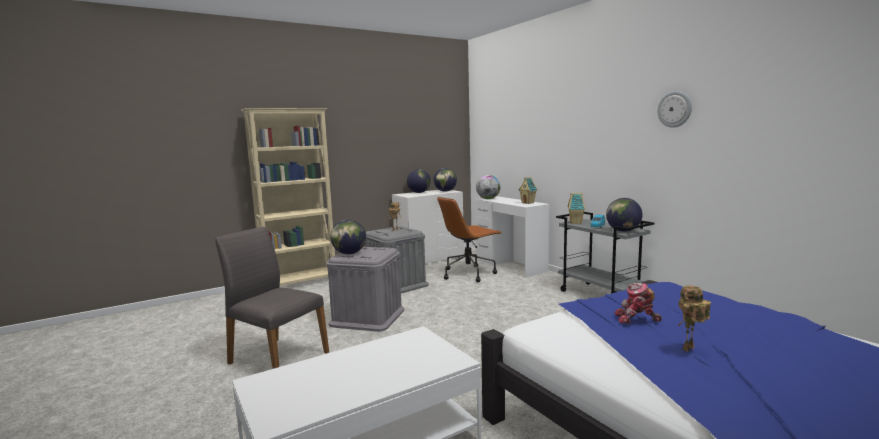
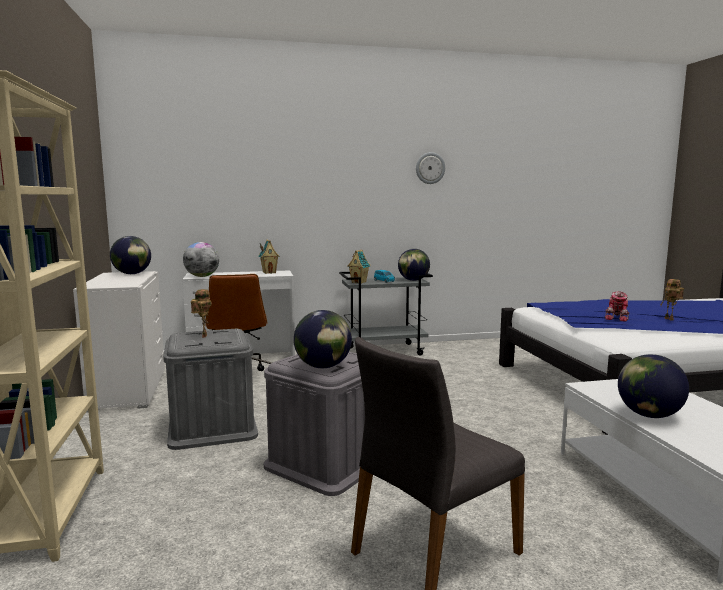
camera: 70 degrees left, 0 degrees up
(419, 192) = (105, 280): globe -> globe (648, 415)

